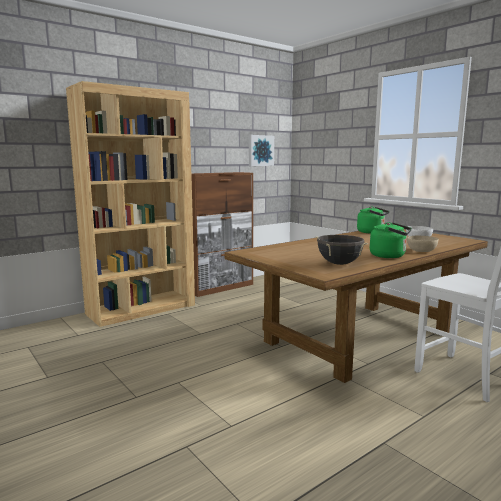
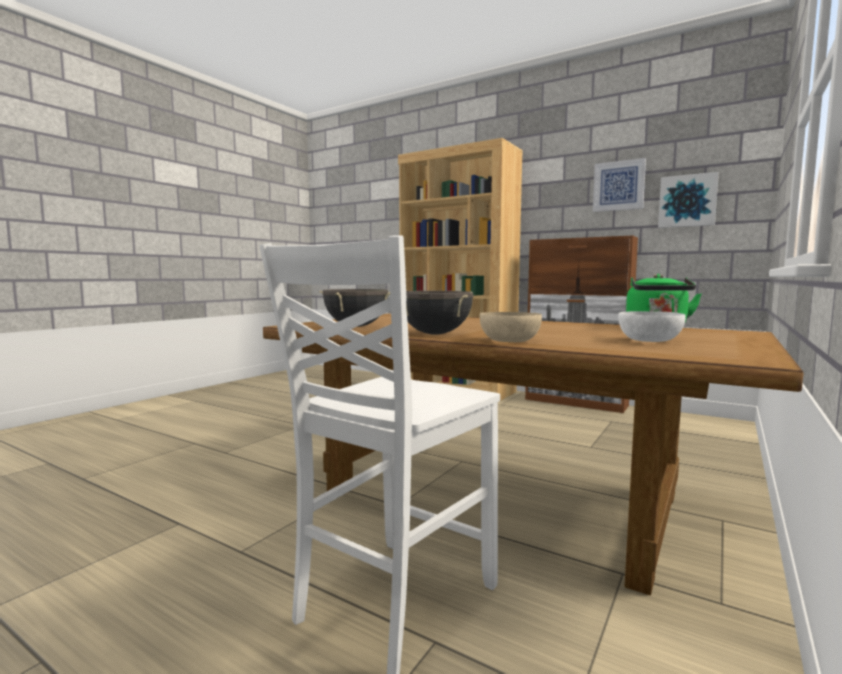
camera: 70 degrees right, 5 degrees down
(228, 136) = (618, 186): none -> picture
(390, 256) = (435, 334): green kettle -> black cooking pot

